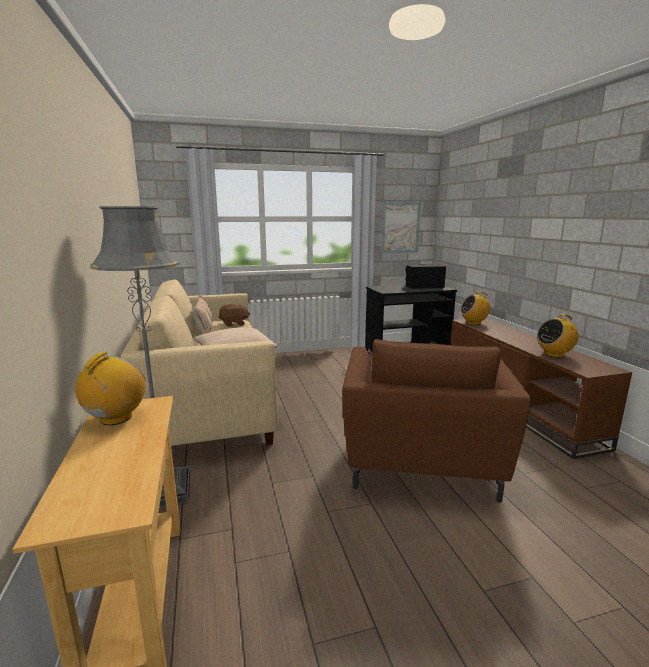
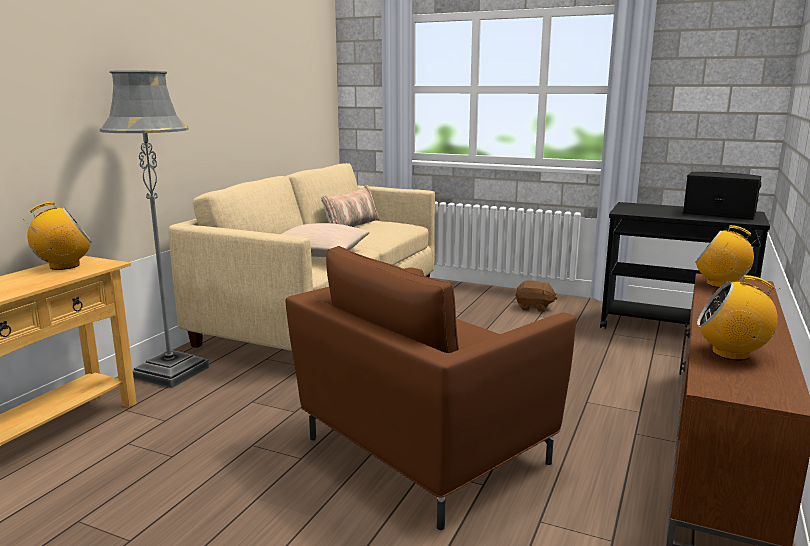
camera: 40 degrees right, 0 degrees up
(234, 324) = (390, 227): brown plush toy -> brown plush toy (534, 308)
(400, 227) = (707, 105): picture -> none

